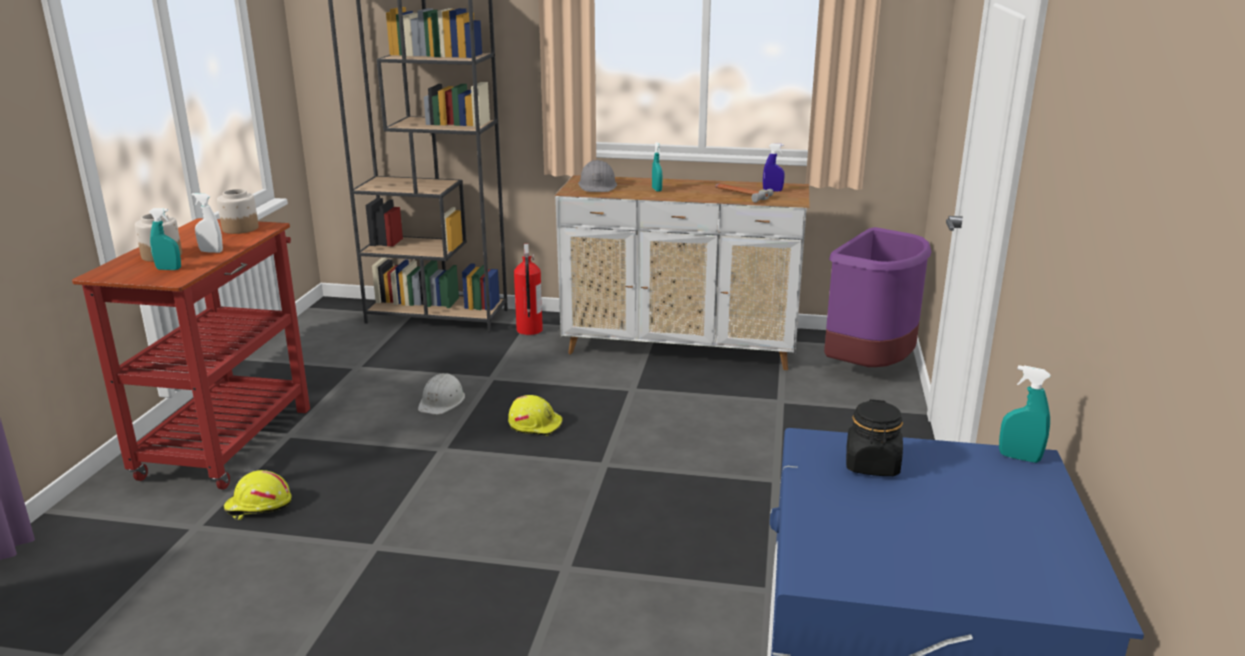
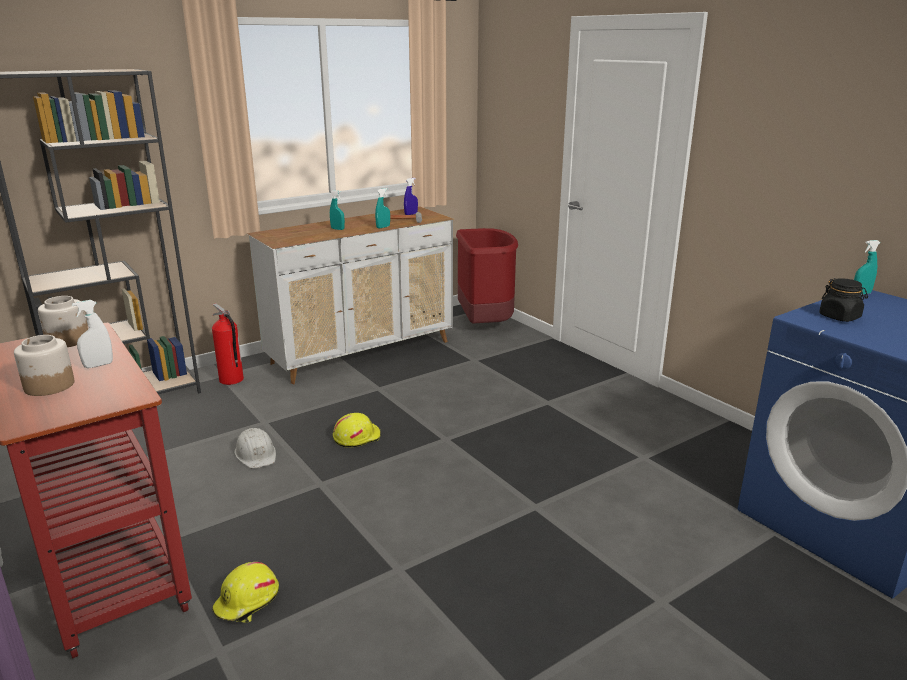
camera: 45 degrees left, 0 degrees up
(169, 269) = (98, 392): turquoise spray bottle -> turquoise spray bottle (383, 227)
(597, 186) = (289, 236): grey hard hat -> none
(870, 366) = (484, 324): purple trash can -> red trash can

